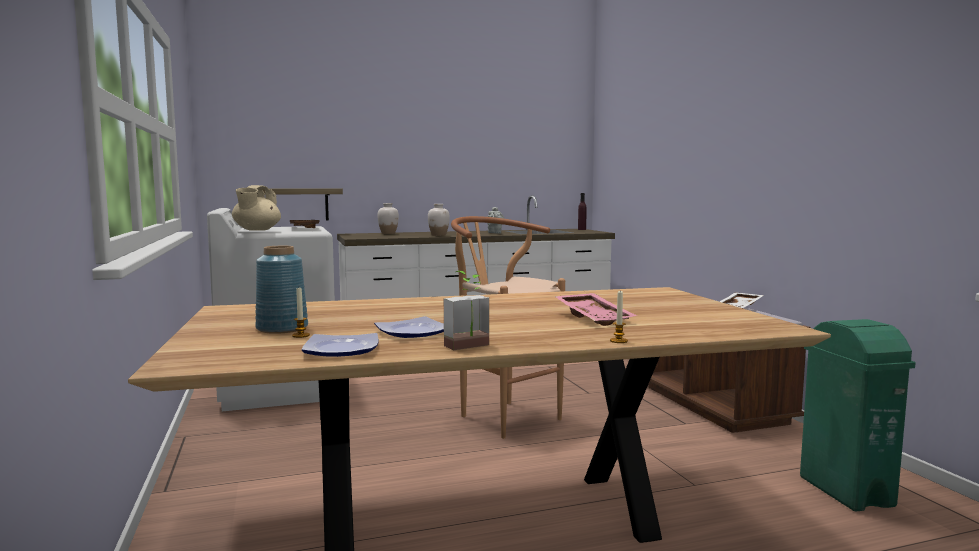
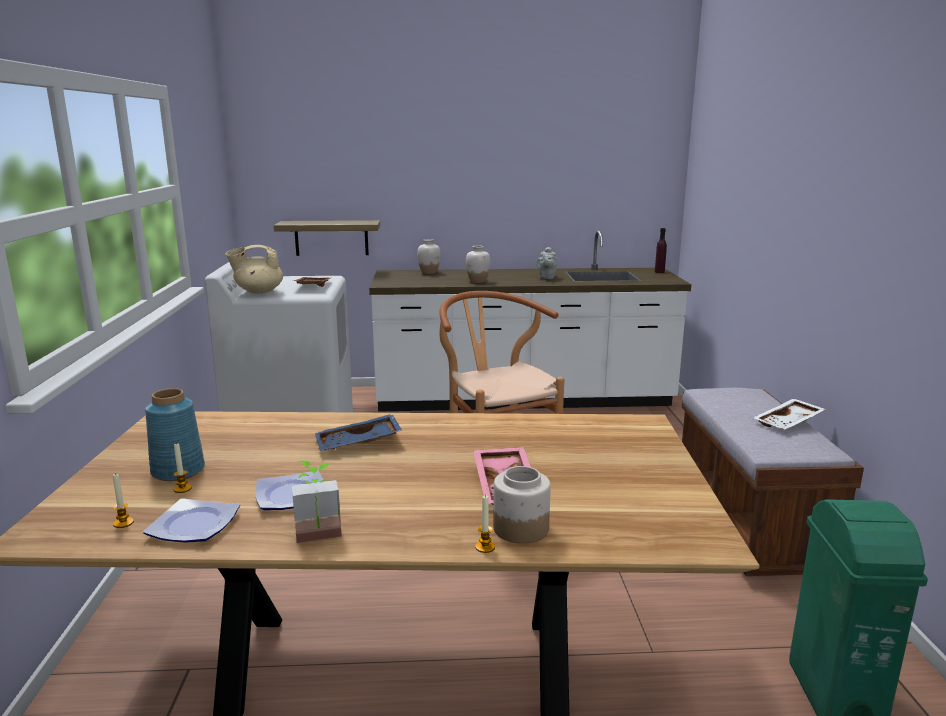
camera: 15 degrees right, 10 degrees up
(256, 230) = (258, 292): beige teapot -> beige teapot turned 45 degrees clockwise
(266, 353) = (123, 523): none -> candle
(437, 309) = (358, 443): none -> blue tray
(634, 332) = (520, 529): none -> jar

